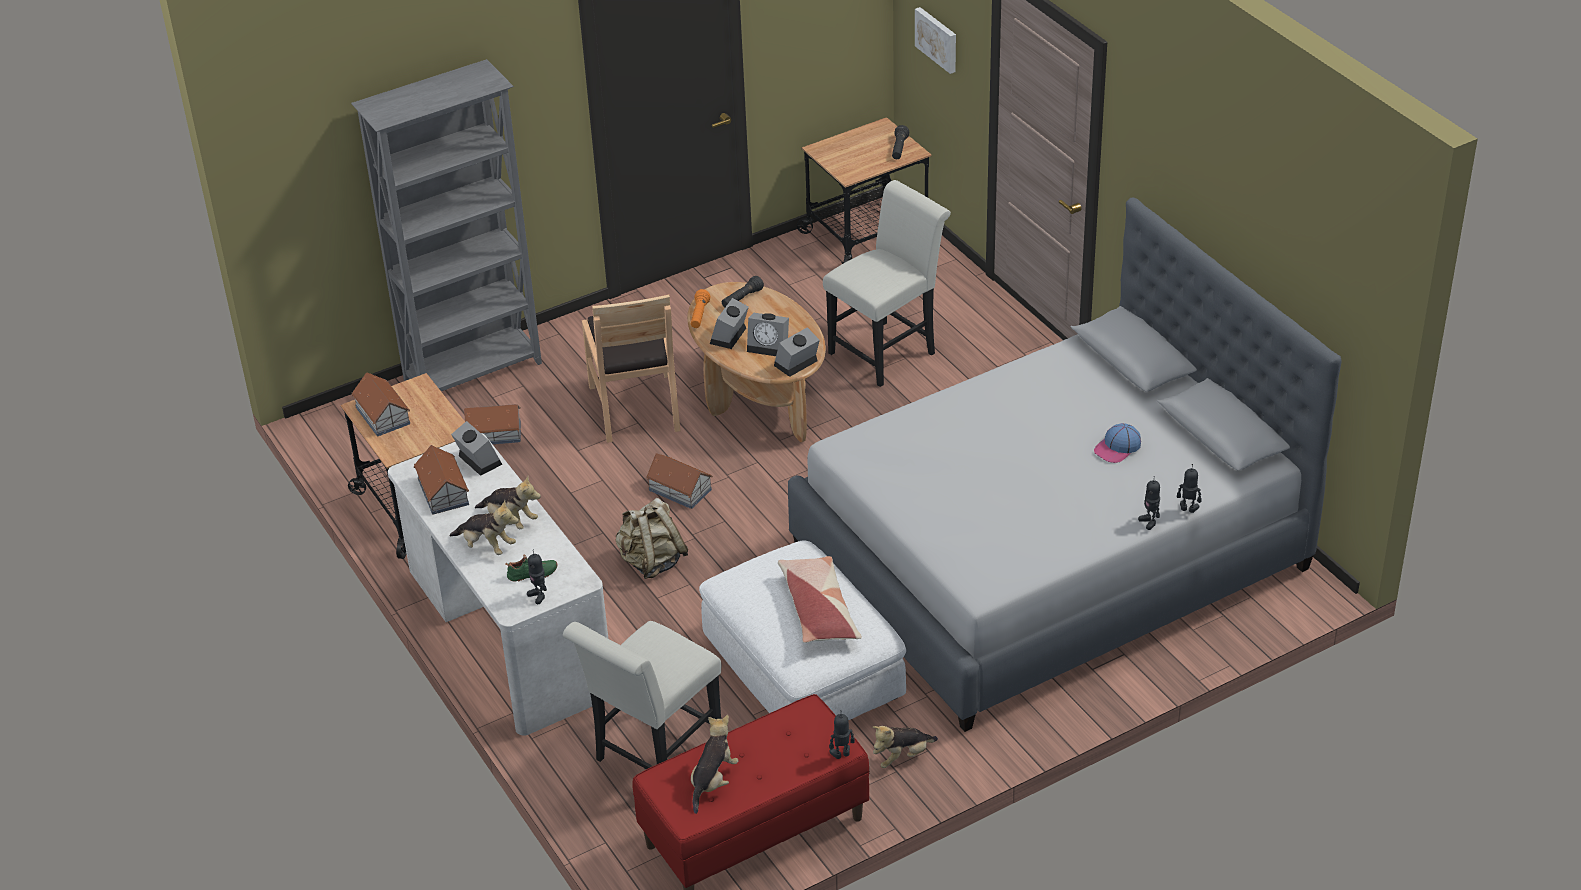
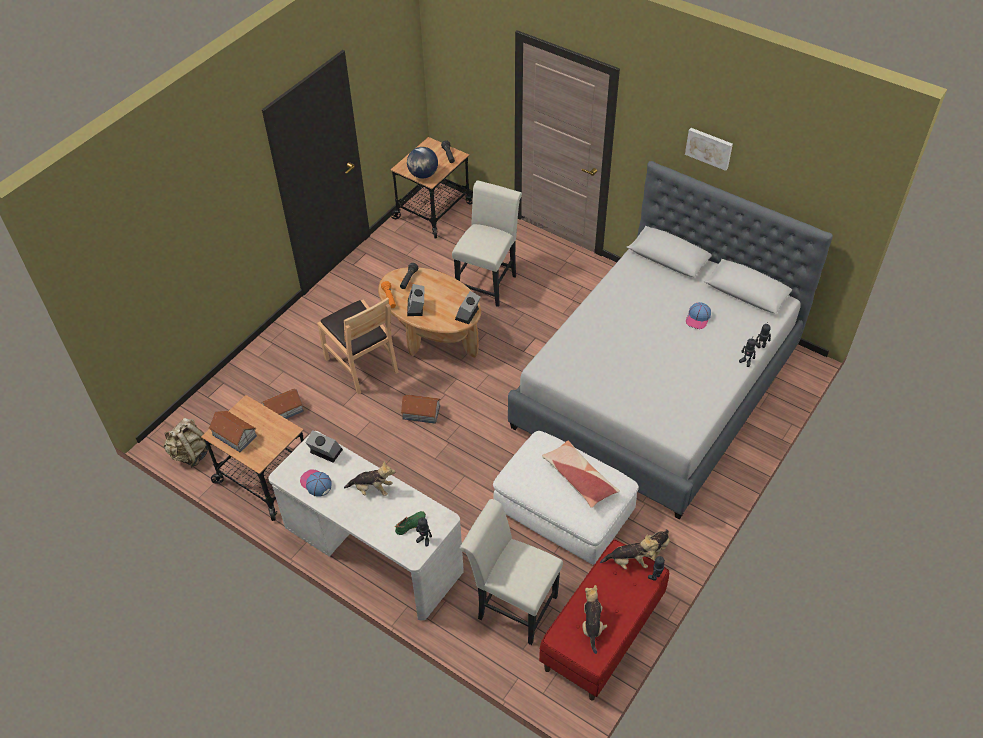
camera: 25 degrees left, 10 degrees up
(443, 492) = (315, 483): toy house -> cap
(474, 372) = (246, 371): grey bookcase -> none
(486, 546) = (368, 514): plush toy -> plush toy (628, 562)
(652, 562) = (433, 468): beige backpack -> beige backpack (191, 454)
(653, 757) = (512, 605): white chair -> white chair turned 105 degrees clockwise
(769, 346) = (444, 307): alarm clock -> none
(844, 165) = (423, 175): none -> globe
(937, 39) = (466, 84): picture -> picture (709, 148)

